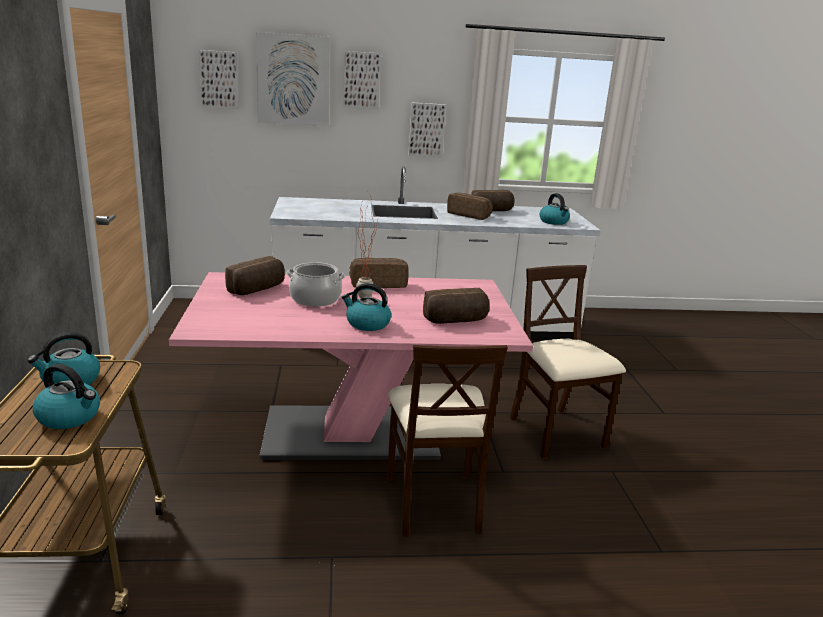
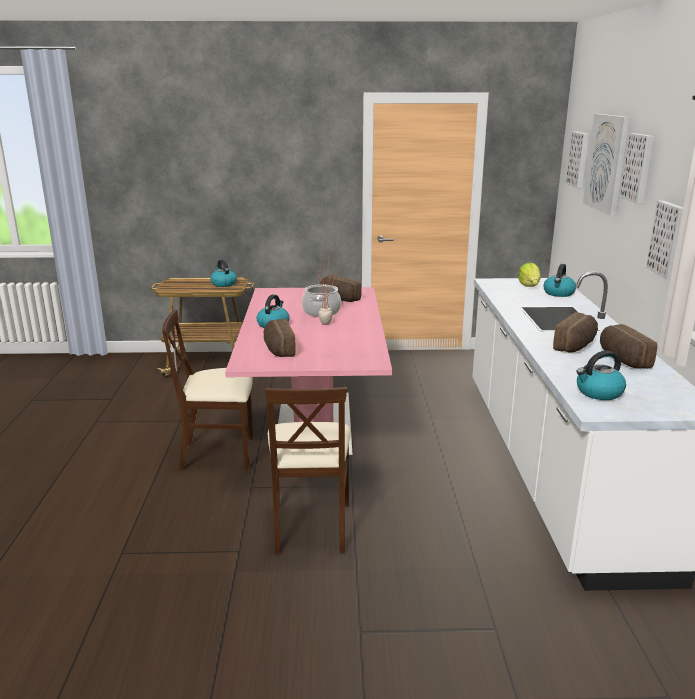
camera: 95 degrees right, 0 degrees up
(70, 417) = (186, 287): kettle -> kettle (558, 293)
(307, 207) = (529, 286): none -> lettuce
(378, 284) = (361, 328): bread -> none
(556, 433) = (310, 526): beige chair -> beige chair turned 105 degrees clockwise

